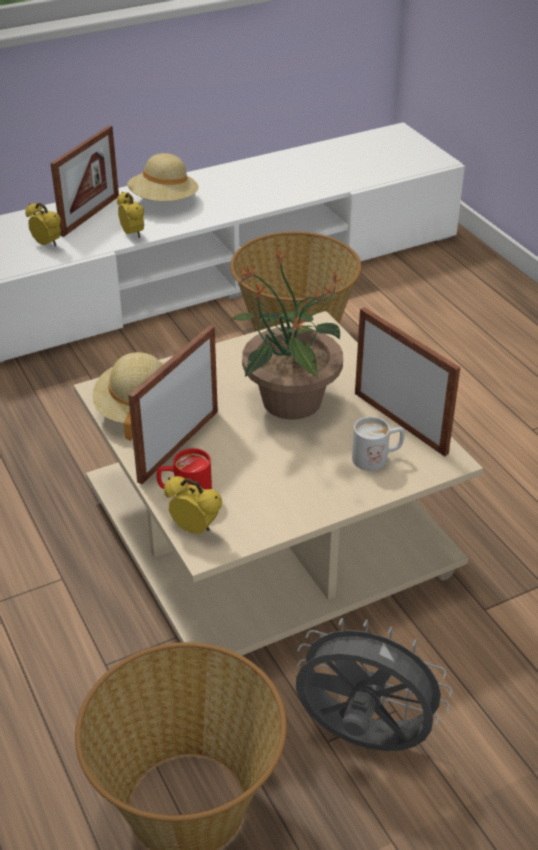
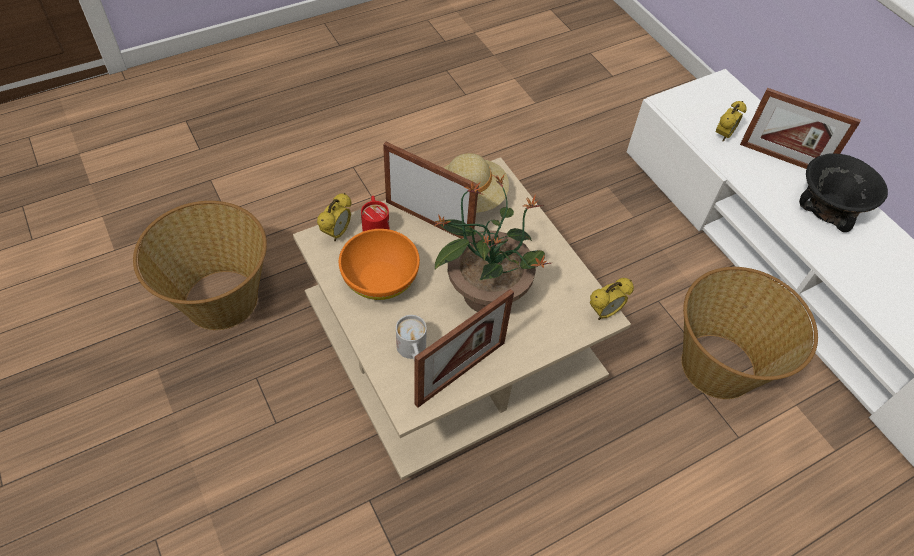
camera: 85 degrees right, 15 degrees up
(132, 234) = (759, 190): alarm clock -> alarm clock (604, 312)
(164, 202) = (828, 209): beige hat -> black bowl
(273, 486) = (380, 279): none -> orange bowl
(362, 739) = (254, 399): grey fan -> none

